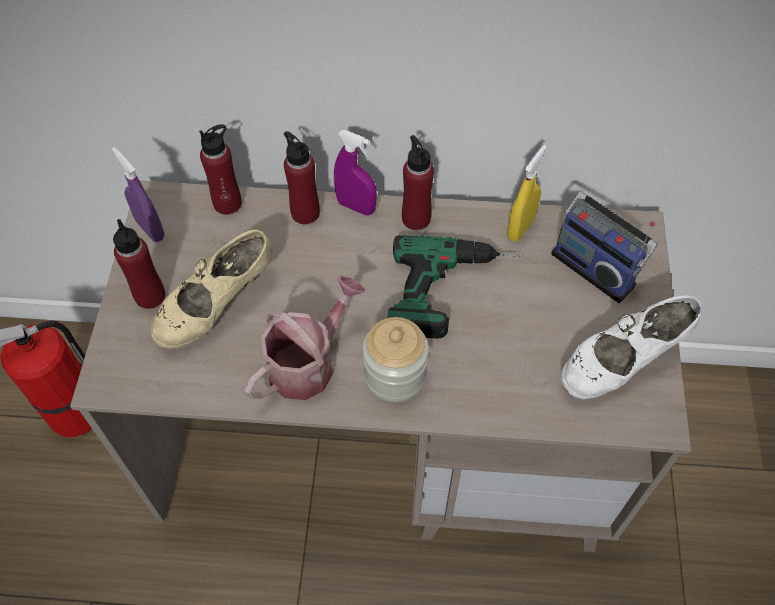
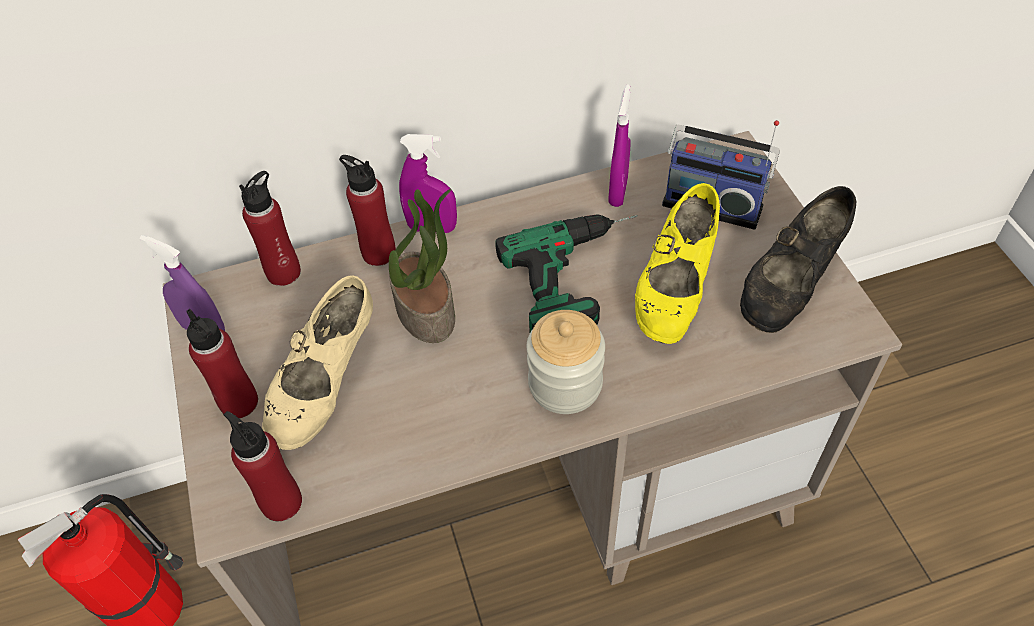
camera: 20 degrees left, 5 degrees down
(308, 363) = (462, 407): watering can -> none
(319, 274) = (427, 310): none -> potted plant
(416, 218) = (504, 218): red bottle -> red bottle (281, 502)
(520, 228) = (618, 192): yellow spray bottle -> purple spray bottle
(522, 331) = (674, 290): none -> yellow shoe
(621, 363) = (789, 286): white shoe -> black shoe

